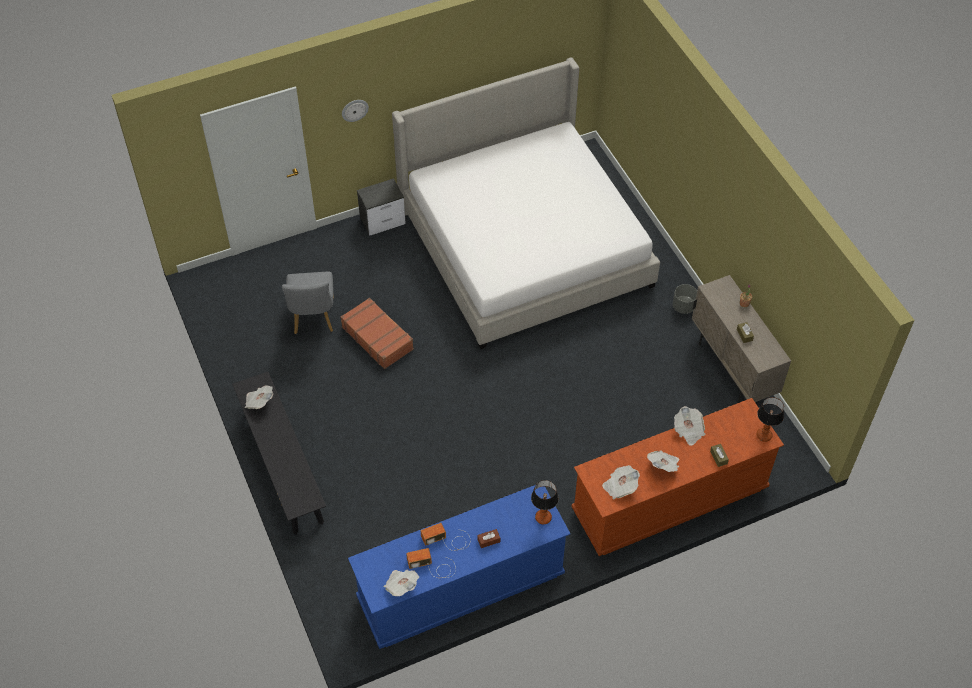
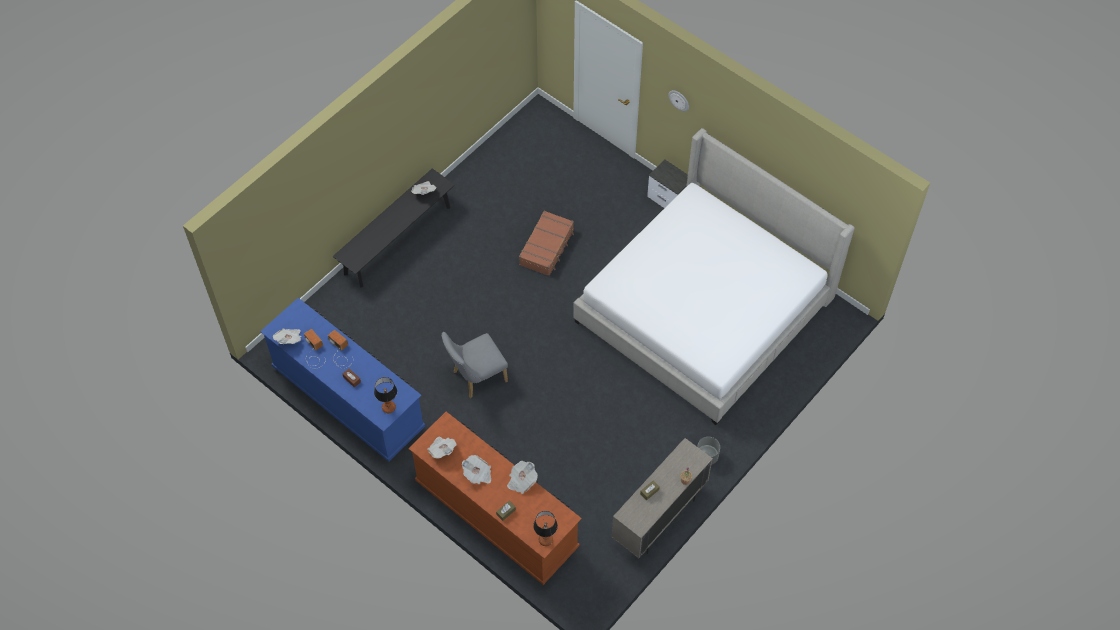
camera: 65 degrees right, 5 degrees up
(313, 319) = (541, 197): grey chair -> grey chair (476, 377)

